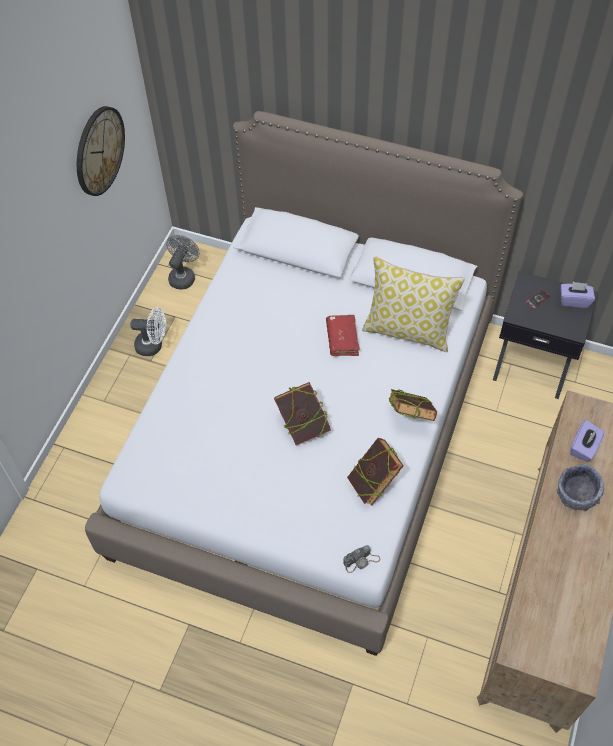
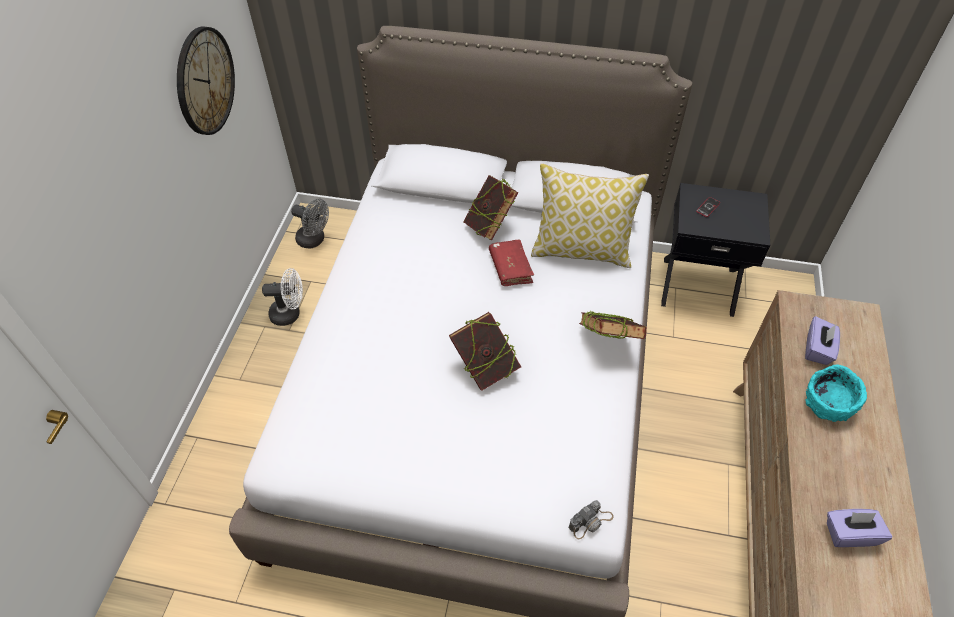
camera: 10 degrees left, 5 degrees down
(183, 276) = (315, 240): grey fan -> grey fan turned 105 degrees clockwise
(373, 484) = (583, 424): book -> book (490, 226)
(574, 300) = (746, 204): purple tissue box -> purple tissue box (849, 534)
(577, 495) = (828, 404): grey bowl -> turquoise bowl

